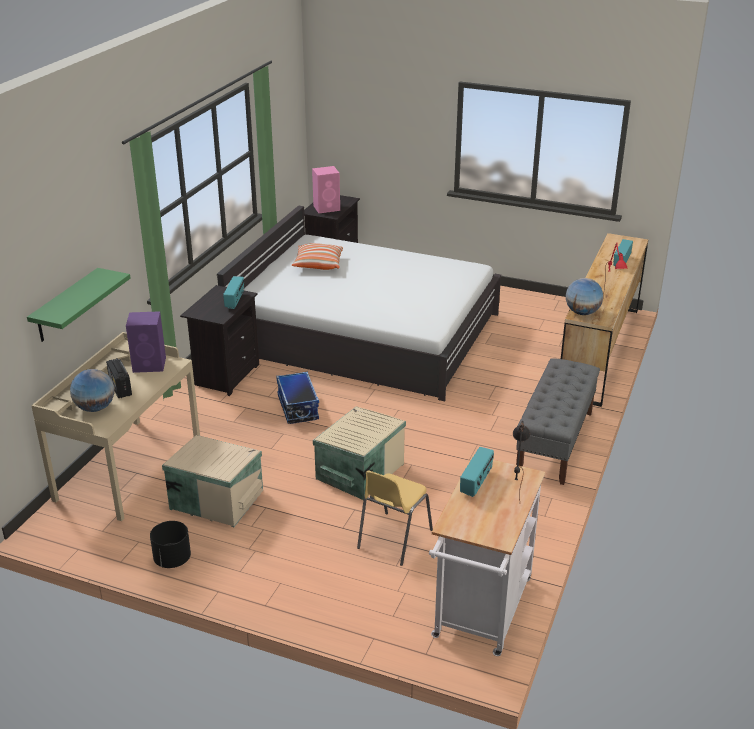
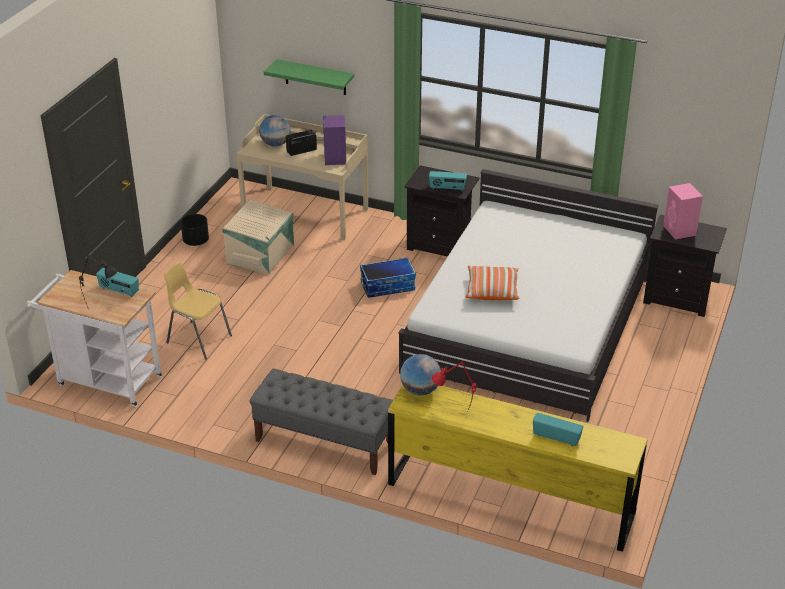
camera: 90 degrees right, 5 degrees up
(318, 265) = (565, 242): pillow -> pillow (492, 290)
(358, 471) = (289, 321): beige storage box -> none
(599, 351) = (510, 499): brown dresser -> yellow dresser

